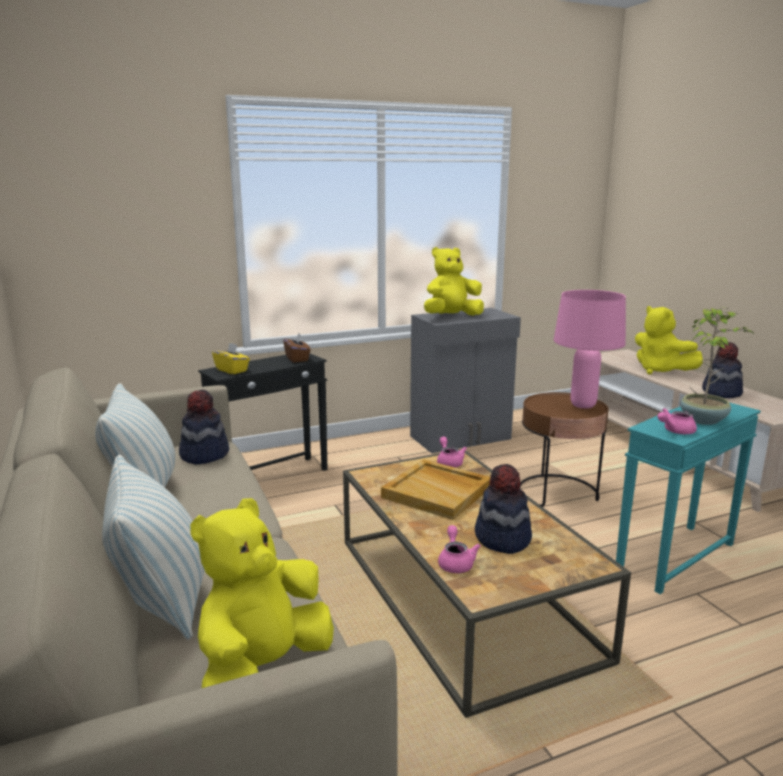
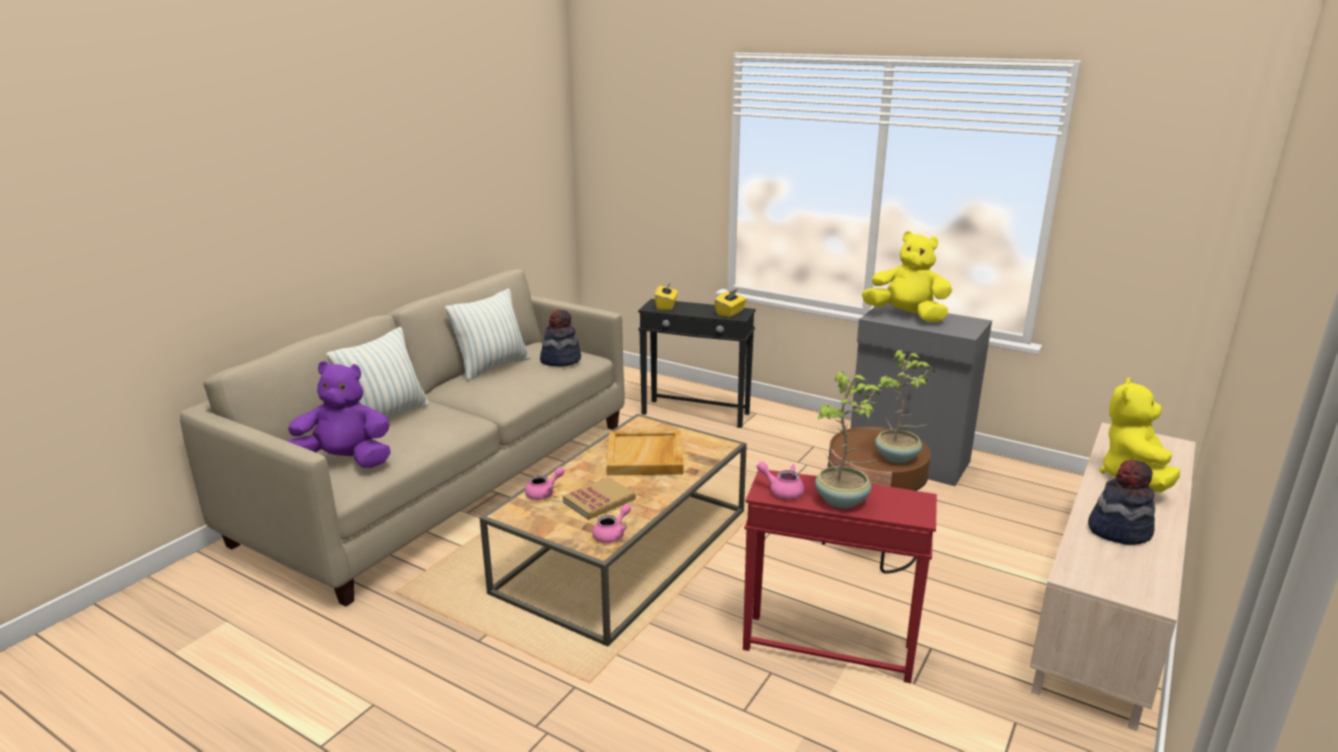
camera: 55 degrees right, 5 degrees up
(263, 669) = (345, 461): yellow plush toy -> purple plush toy
(297, 359) = (730, 313): brown tissue box -> yellow tissue box
(449, 462) = (708, 445): pink teapot -> pink teapot (612, 534)
(502, 538) = (599, 501): hat -> book
(583, 405) = (898, 457): pink table lamp -> potted plant
(674, 557) = (827, 646): turquoise side table -> red side table

